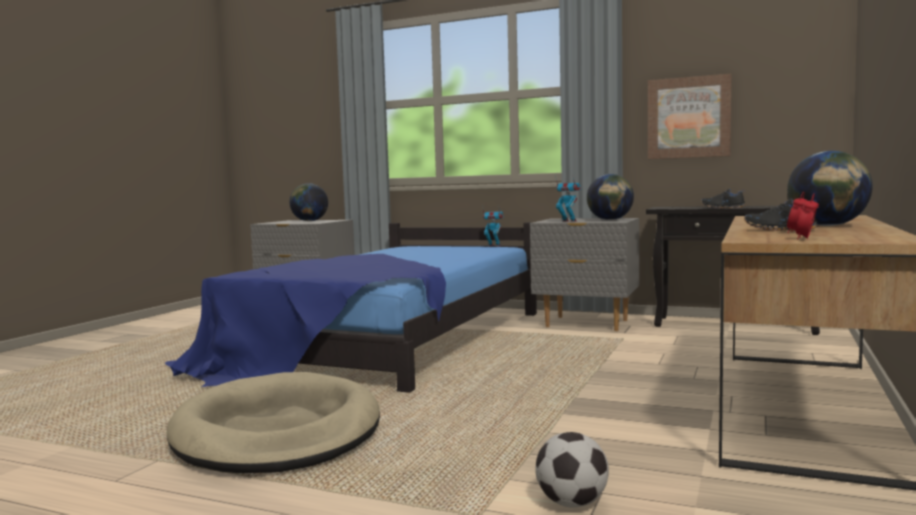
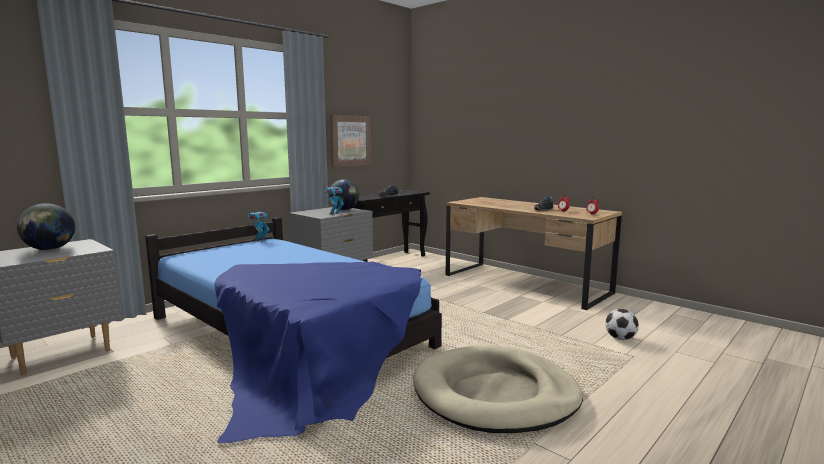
camera: 70 degrees left, 5 degrees up
(828, 226) = (533, 205): globe -> none

